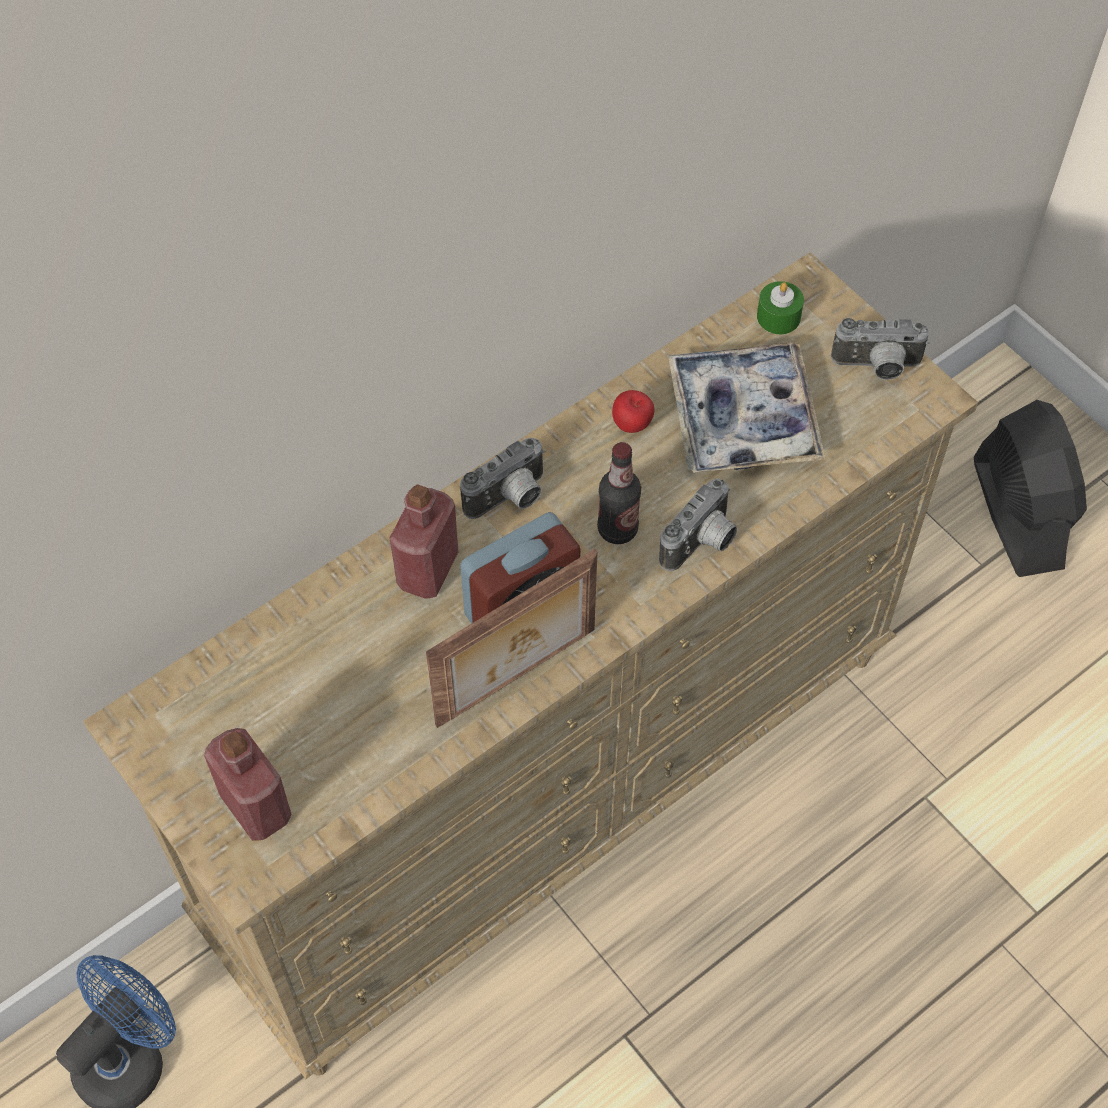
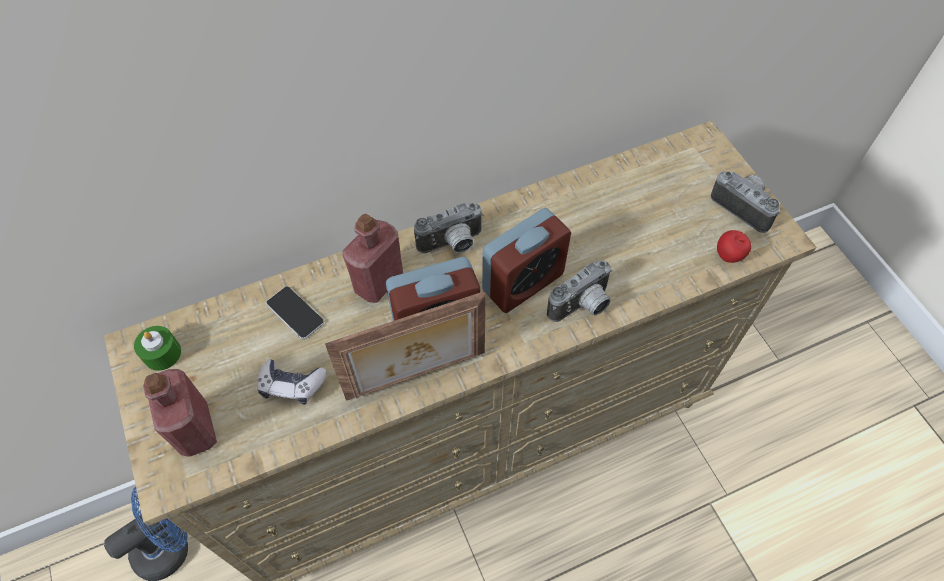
camera: 15 degrees right, 0 degrees up
(331, 634) = (295, 313): none -> phone
(360, 725) = (291, 385): none -> game controller
(617, 529) = (523, 282): bottle -> alarm clock
(632, 425) = (554, 211): apple -> apple (728, 257)
(743, 418) = (636, 223): tray -> none
(778, 317) = (679, 158): green candle -> green candle (162, 353)
(877, 367) = (744, 207): camera -> camera turned 150 degrees counterclockwise
(1017, 513) = (808, 332): black fan -> none

